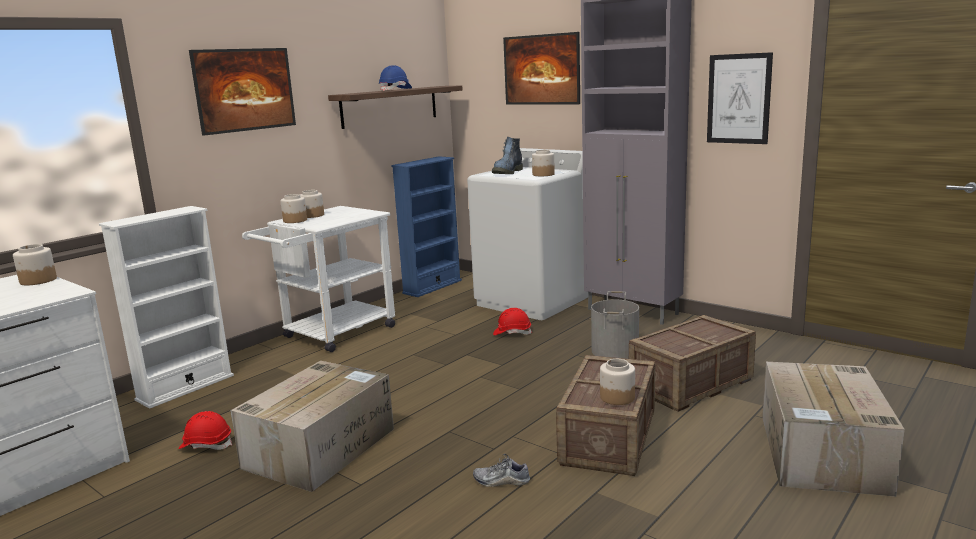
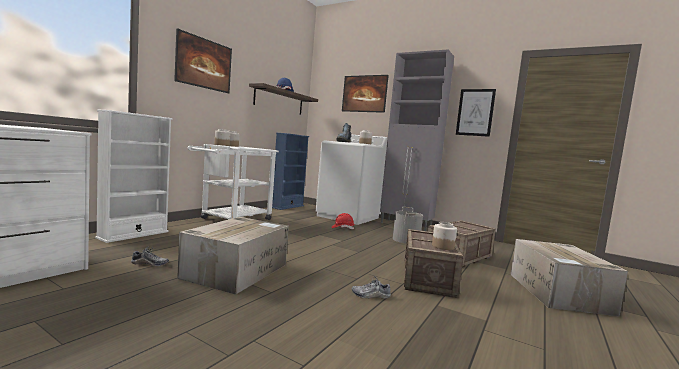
camera: 10 degrees left, 10 degrees down
(38, 280) = (44, 128): jar -> none
(206, 445) = (150, 264): red hard hat -> shoe

